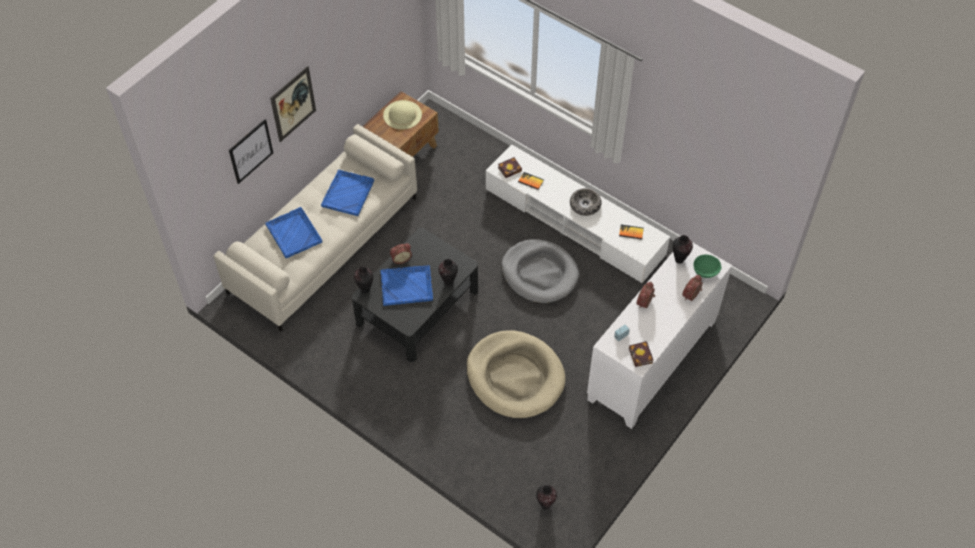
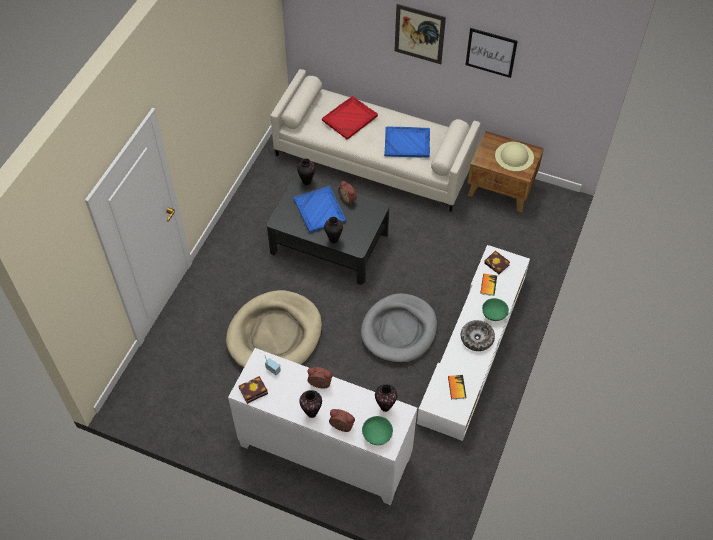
camera: 75 degrees right, 0 degrees up
(251, 151) = (363, 27): picture -> picture (491, 52)
(293, 233) = (350, 118): blue tray -> red tray
(545, 505) = (145, 388): vase -> vase (312, 413)
(563, 186) = (494, 314): none -> green bowl

